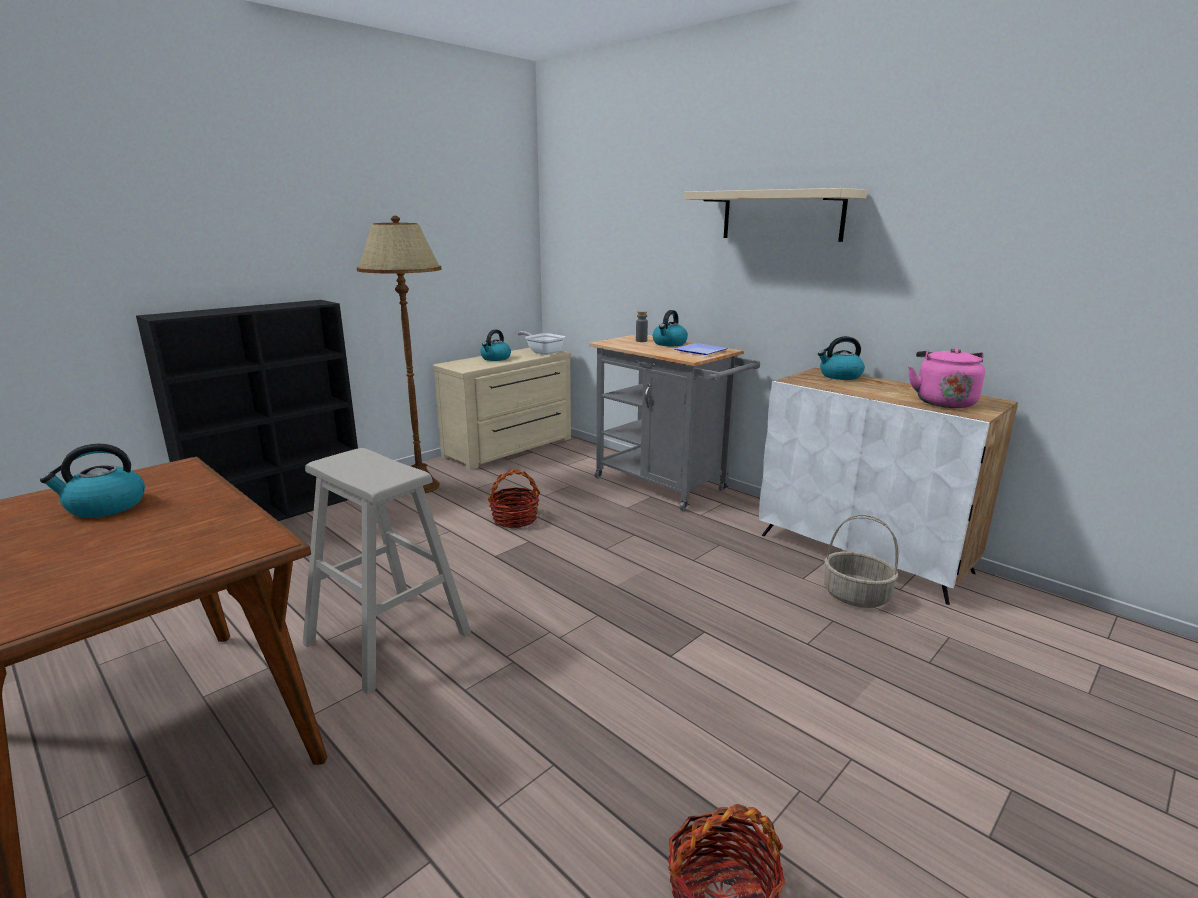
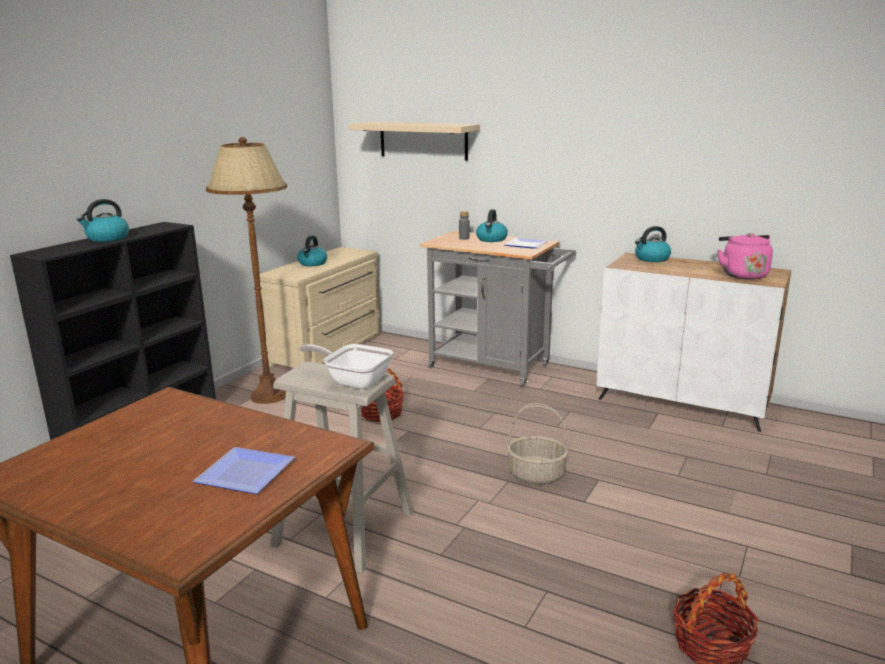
camera: 15 degrees left, 0 degrees up
(105, 507) = (154, 438): kettle -> kettle (107, 238)
(128, 563) = (246, 475): none -> plate
(542, 352) = (351, 253): frying pan -> frying pan (353, 381)
(781, 215) = (588, 126): beige shelf -> beige shelf (423, 140)
(856, 596) = (694, 435): basket -> basket (537, 474)

